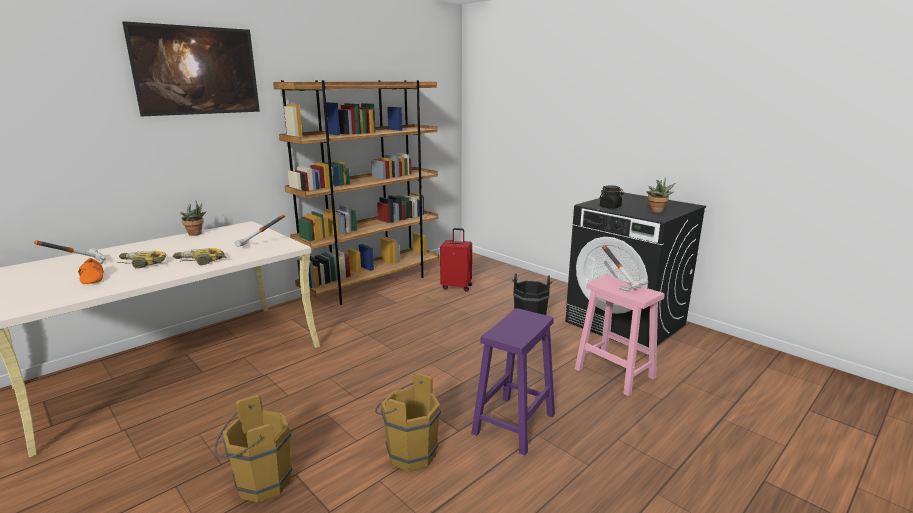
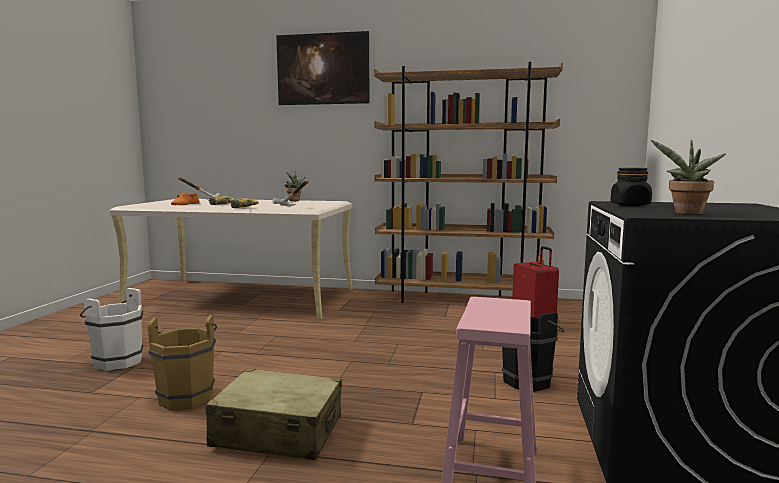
camera: 55 degrees right, 10 degrees down
(259, 484) = (116, 361): brown bucket -> white bucket
(513, 425) = (278, 432): purple stool -> beige suitcase
(623, 283) = (516, 310): hammer -> none

